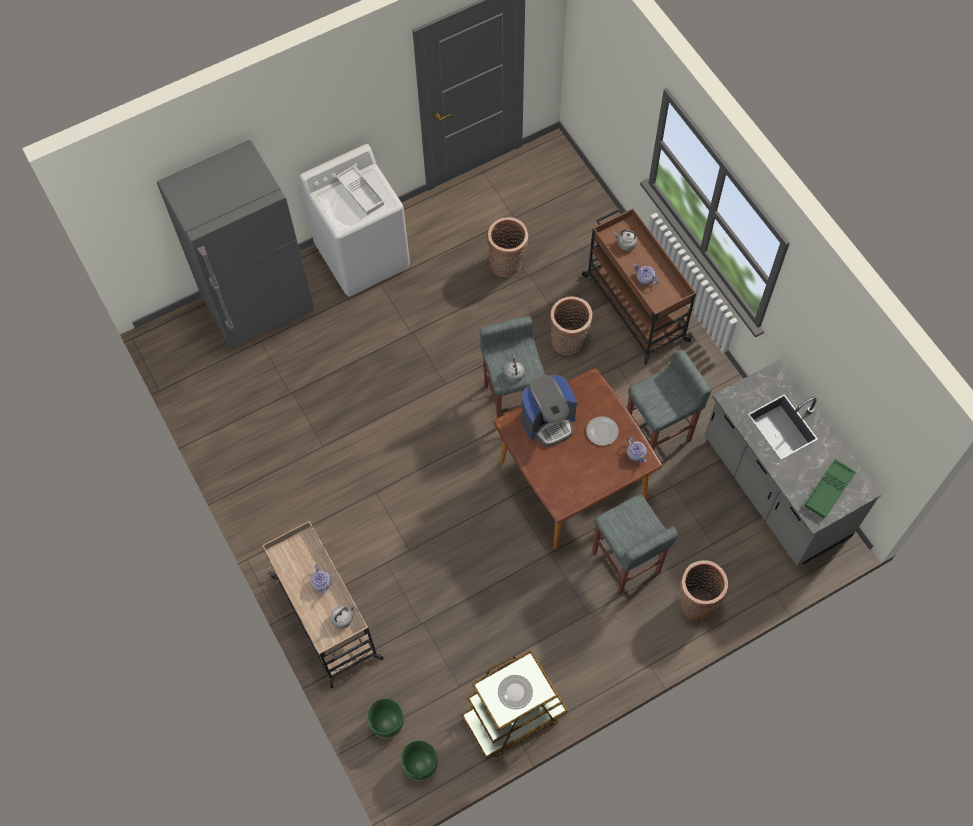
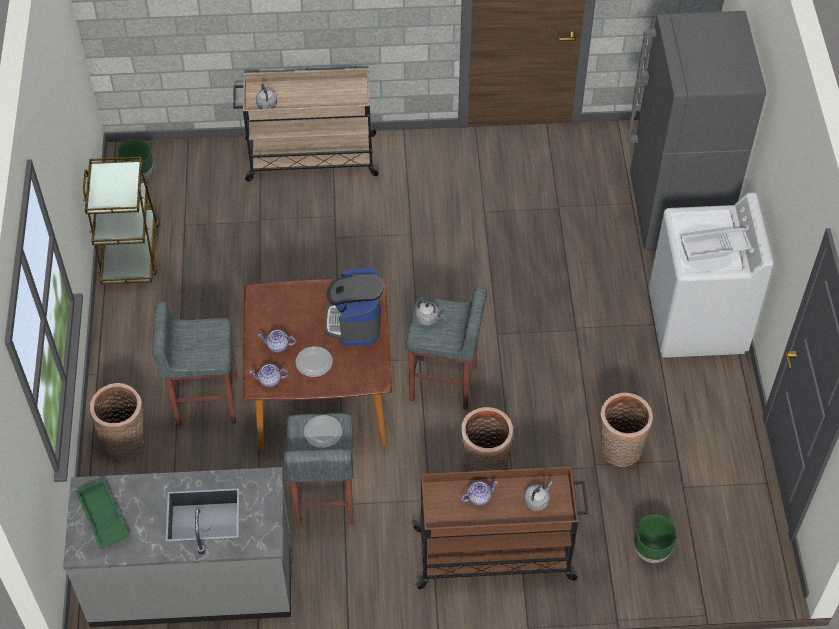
camera: 115 degrees right, 10 degrees down
(322, 583) = (309, 103): teapot -> teapot (277, 346)
(388, 724) = (189, 165): green planter -> green planter (651, 551)
(515, 692) = (112, 186): plate -> plate (322, 433)

